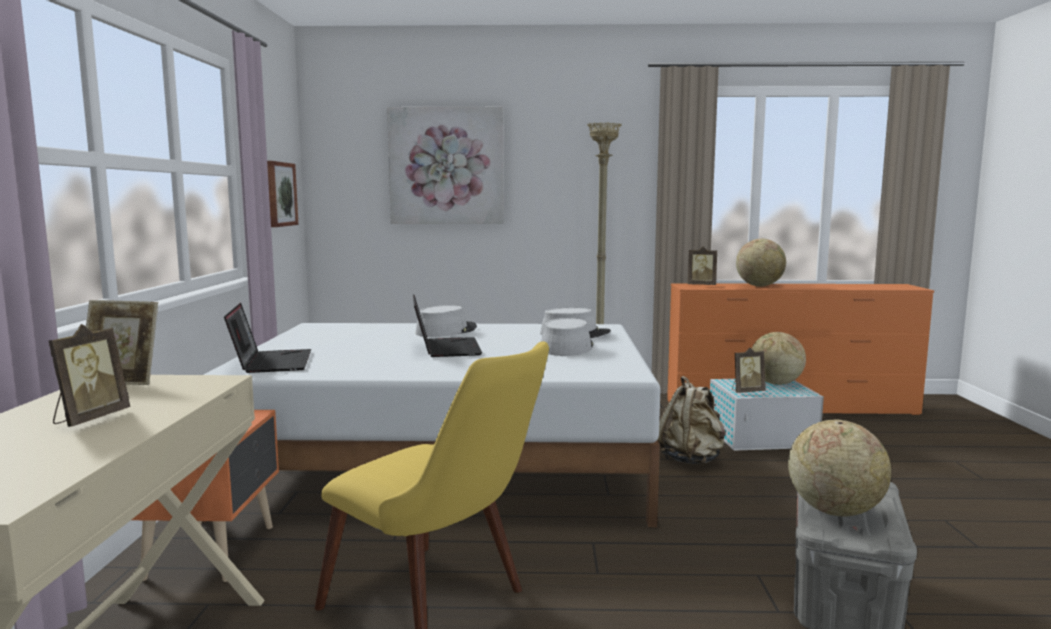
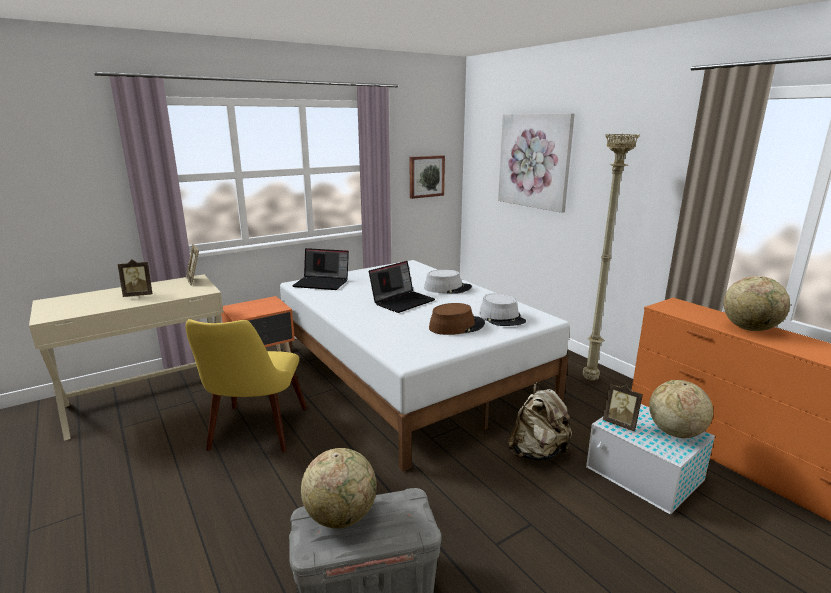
camera: 55 degrees right, 10 degrees up
(271, 362) = (322, 283): laptop -> laptop turned 60 degrees clockwise
(566, 347) = (456, 326): grey hat -> brown hat
(701, 285) = (688, 308): picture frame -> none

